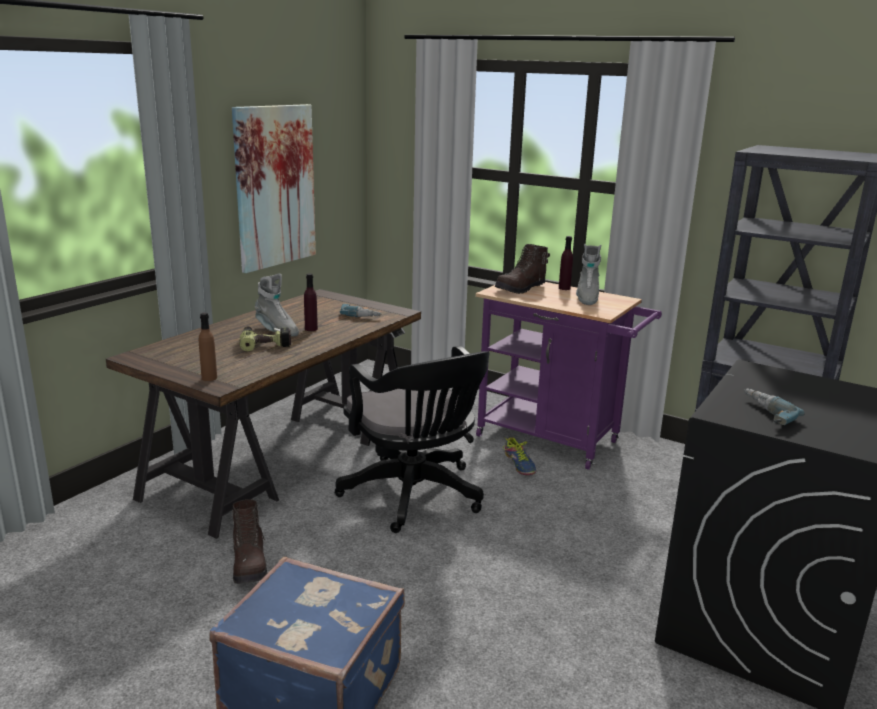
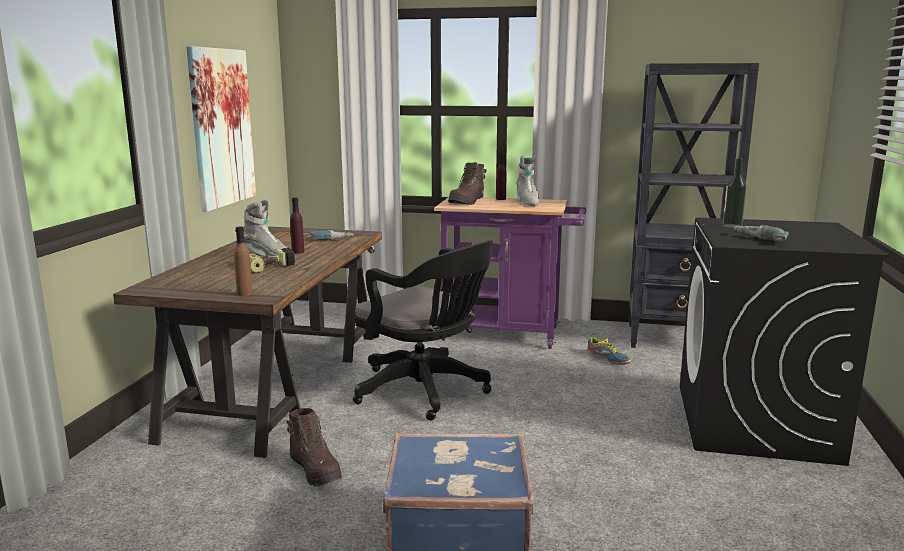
camera: 20 degrees left, 5 degrees down
(520, 464) = (494, 354): shoe -> shoe (608, 358)
(762, 382) = (732, 226): none -> bottle

